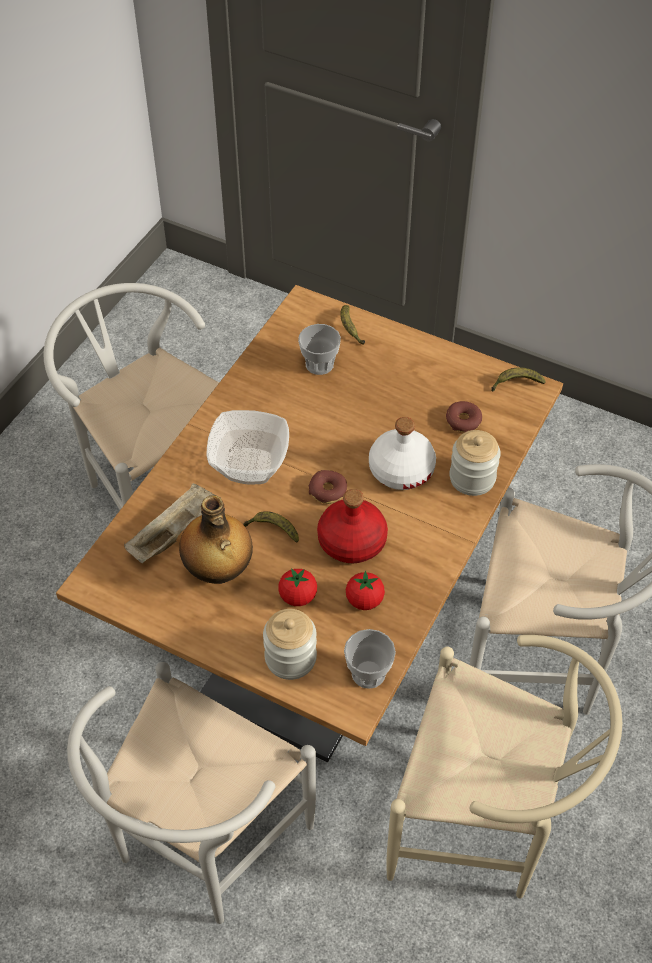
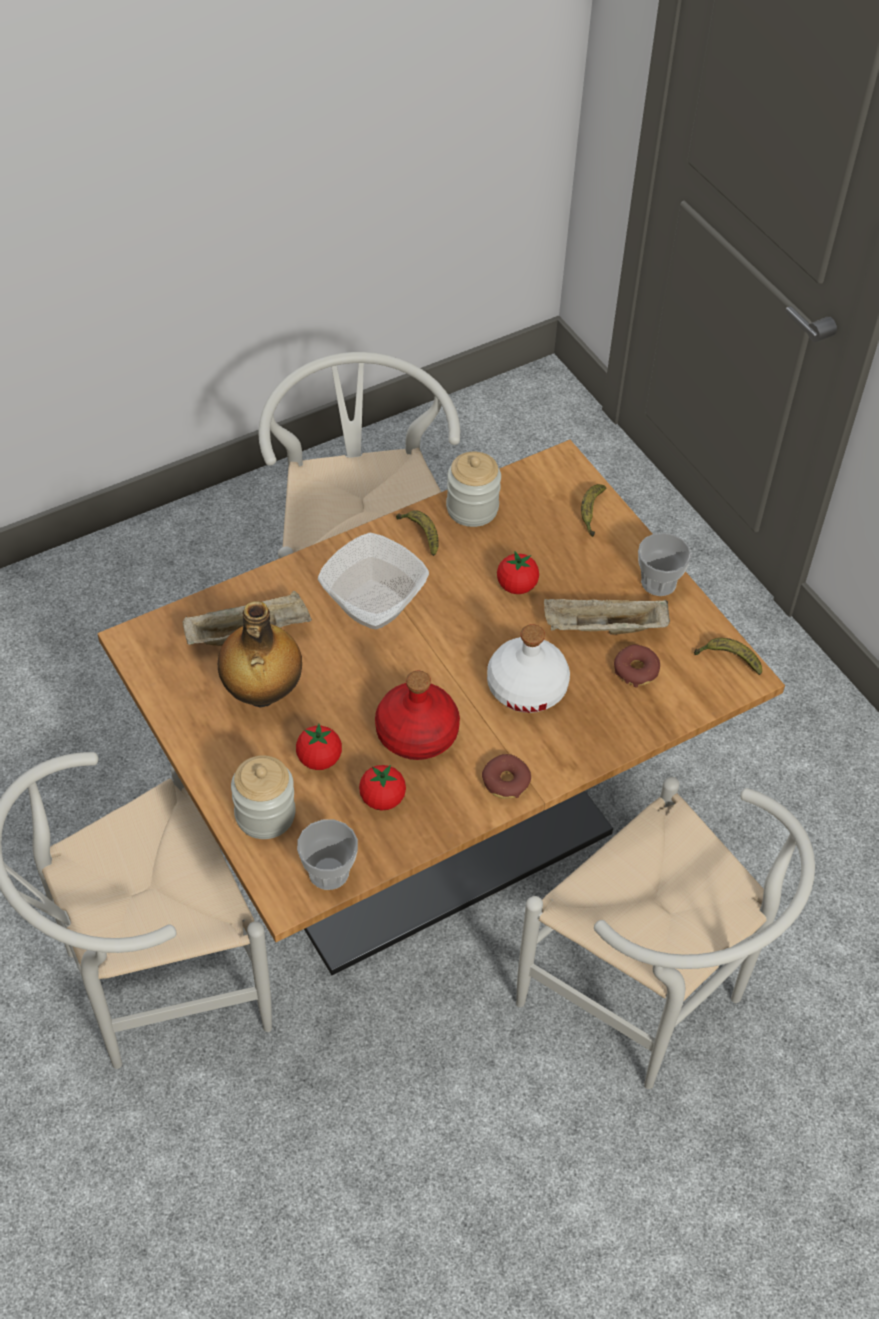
camera: 30 degrees right, 0 degrees up
(273, 530) = (346, 680): banana -> banana (421, 535)
(319, 364) = (528, 535): cup -> cup (658, 582)
(328, 491) = (433, 670): donut -> donut (506, 781)
(339, 403) = (516, 586): none -> tomato
(420, 404) = (602, 629): none -> beige tray
(472, 478) = (596, 735): jar -> jar (472, 508)
(484, 826) = (445, 1136): beige chair -> none

